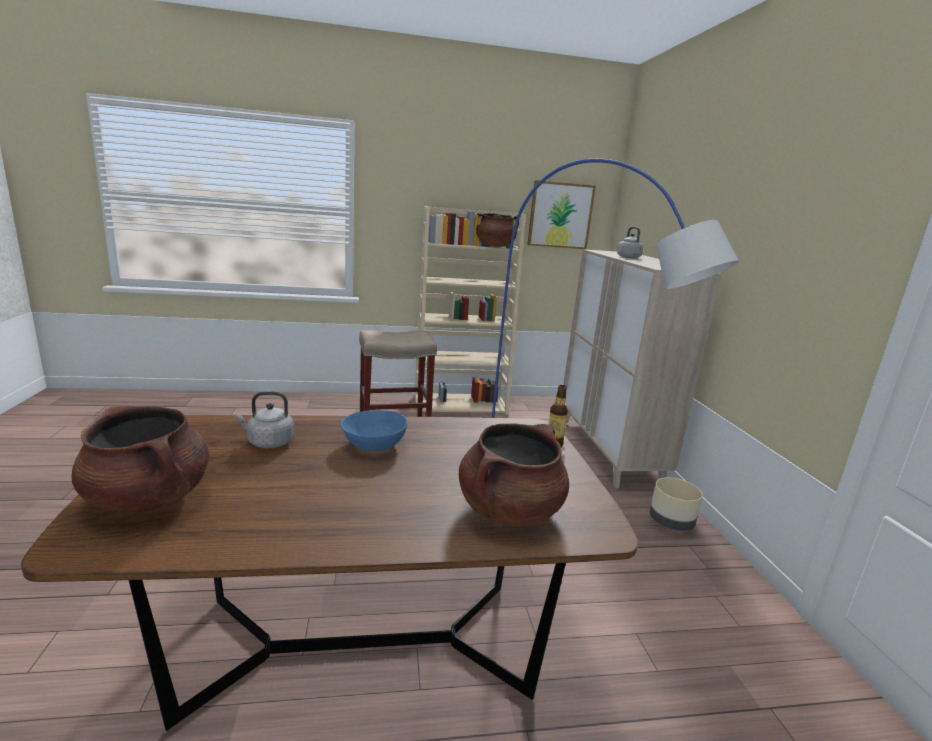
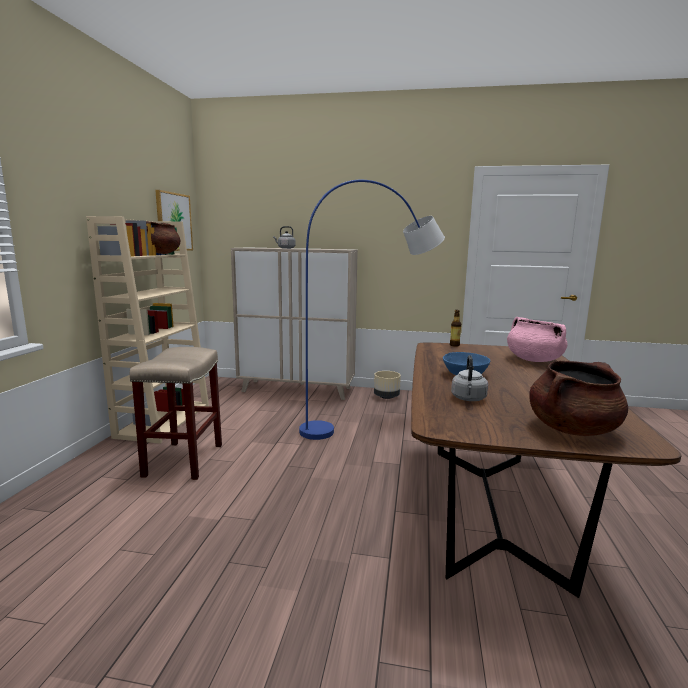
camera: 70 degrees left, 5 degrees down
(509, 510) = (533, 360): brown cooking pot -> pink cooking pot

